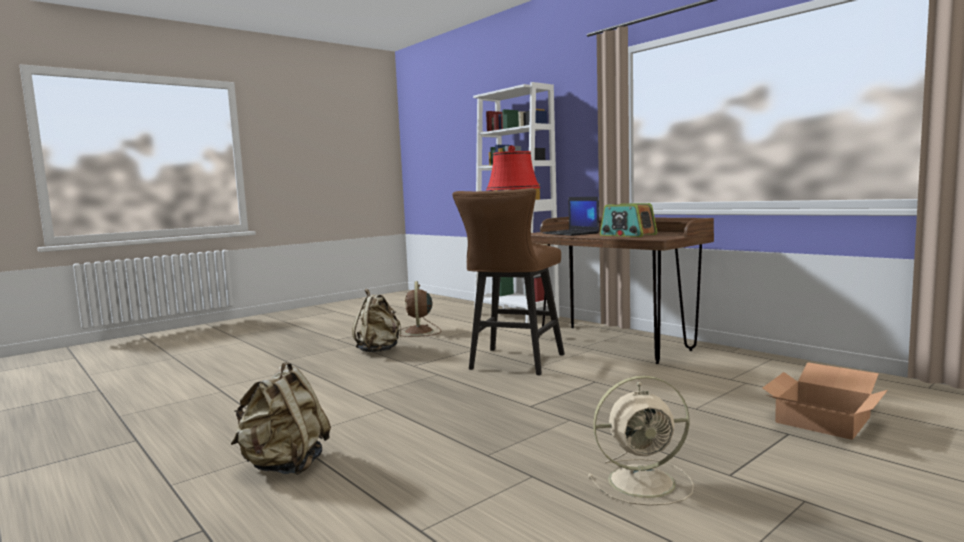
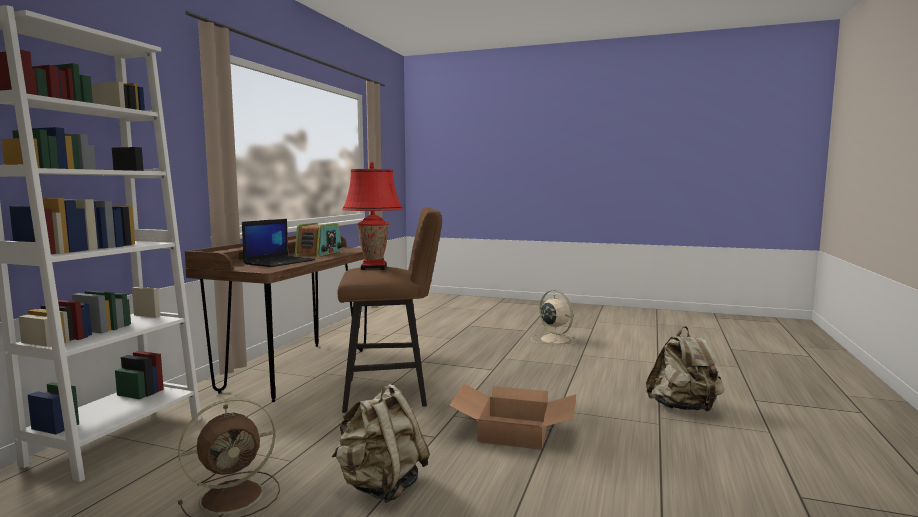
camera: 120 degrees left, 0 degrees up
(821, 419) = (442, 322): cardboard box -> cardboard box (512, 432)

